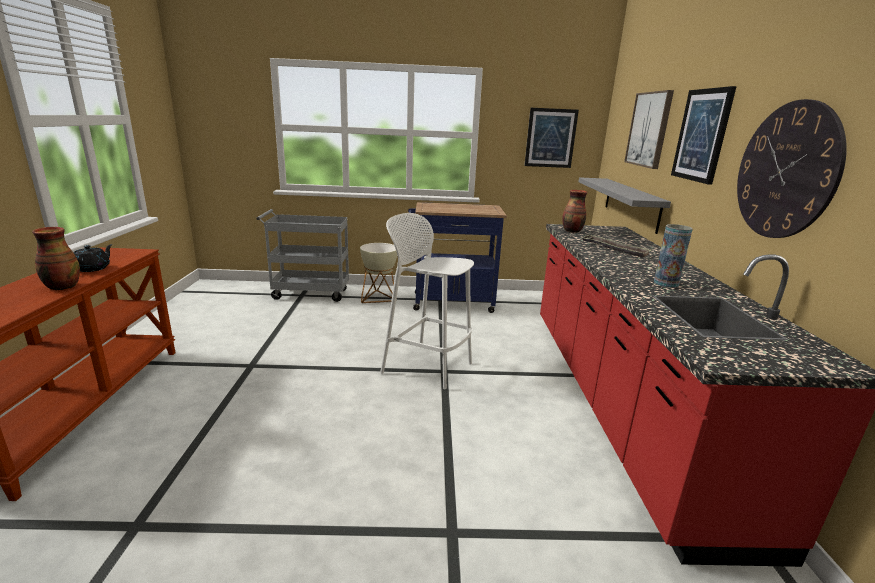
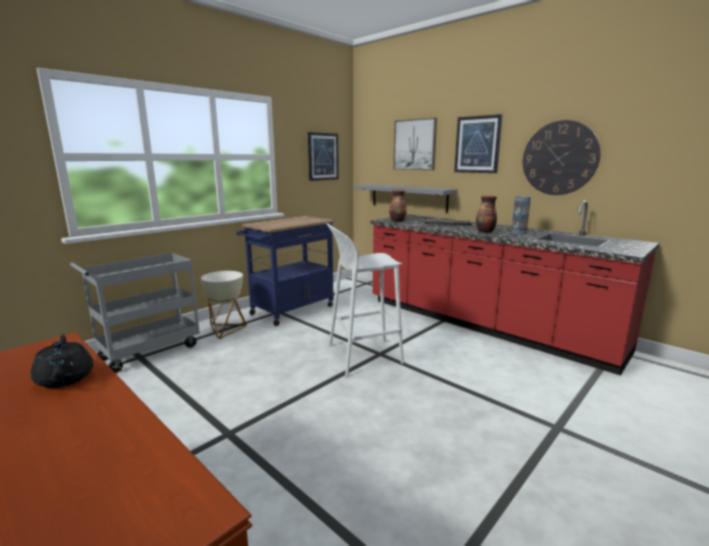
camera: 45 degrees left, 5 degrees down
(62, 287) = (106, 407): vase -> vase (485, 231)

